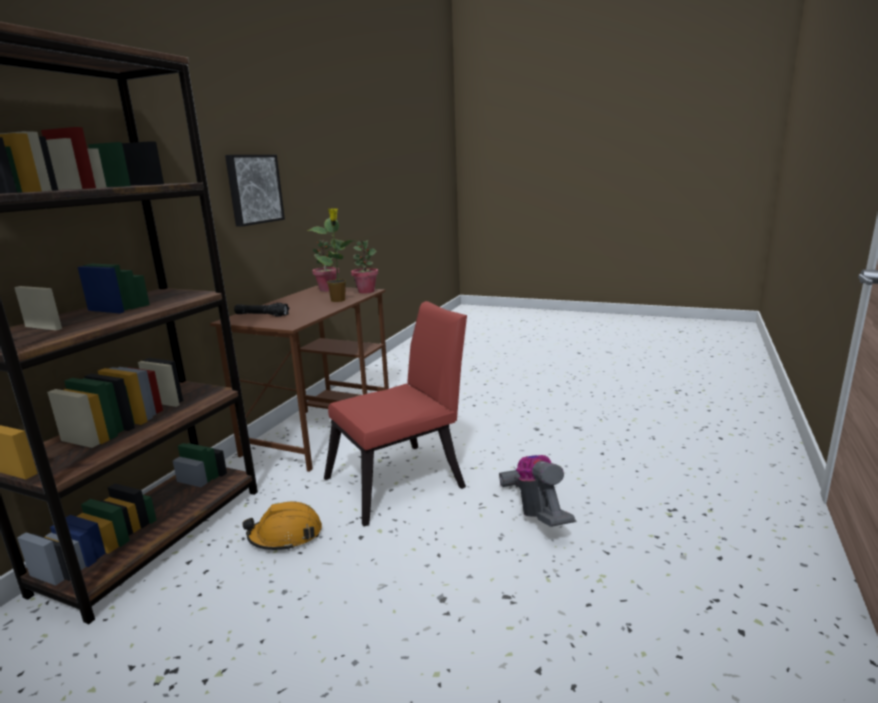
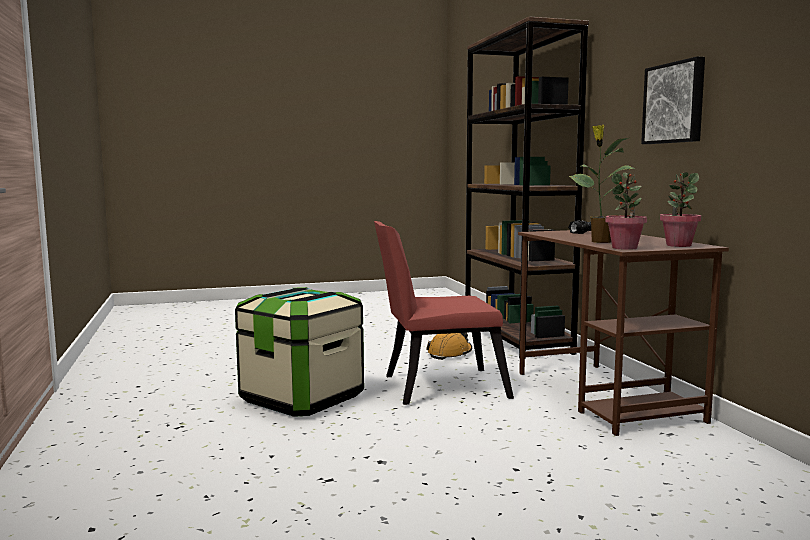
camera: 140 degrees right, 10 degrees down
(403, 481) = (436, 387): red chair -> red chair turned 60 degrees clockwise
(536, 511) = (302, 398): vacuum cleaner -> storage box

